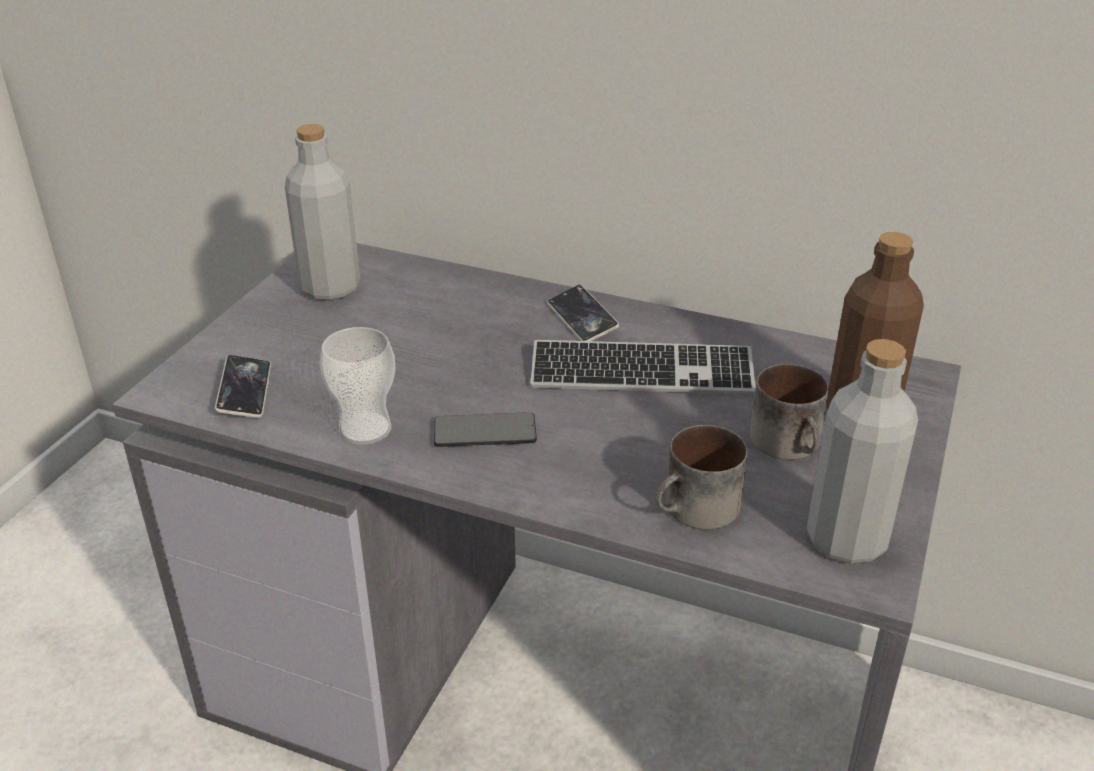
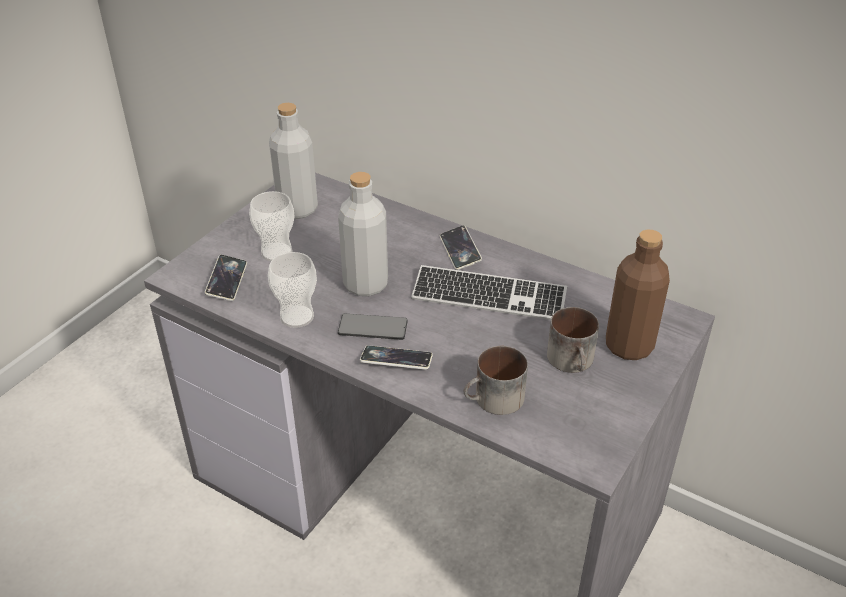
camera: 10 degrees right, 5 degrees up
(312, 346) = (276, 252): none -> cup
(533, 473) = (396, 361): none -> phone
(846, 539) = (587, 433): grey bottle -> grey bottle (365, 284)

